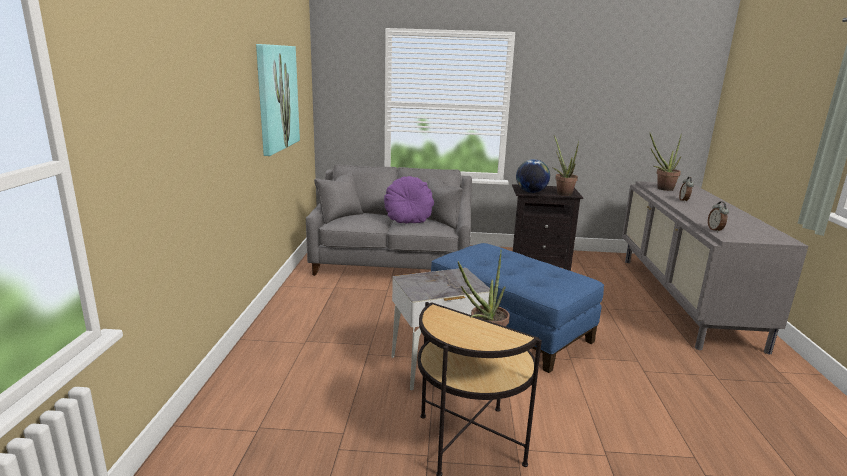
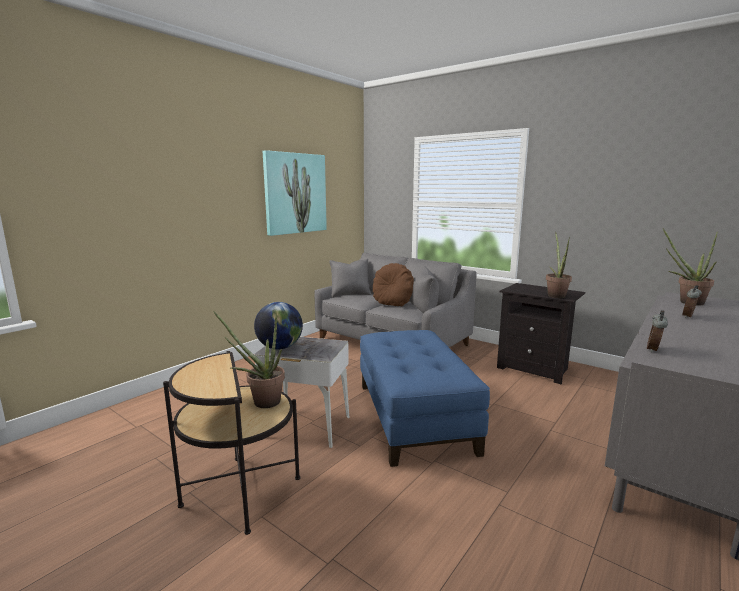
camera: 35 degrees right, 5 degrees down
(408, 221) = (392, 304): purple pillow -> brown pillow
(531, 192) = (520, 290): globe -> globe (279, 347)

